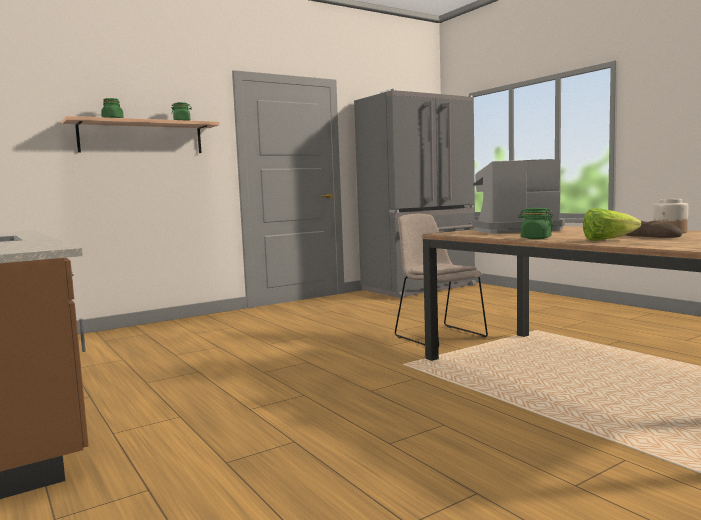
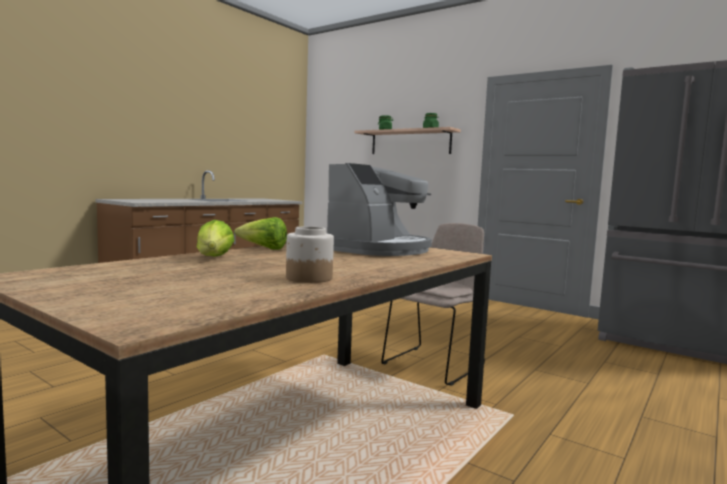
camera: 70 degrees right, 0 degrees up
(513, 230) = (379, 249): coffee machine -> coffee machine turned 60 degrees clockwise
(535, 238) = (263, 249): green jar -> lettuce
(647, 236) = (257, 269): bread -> none

